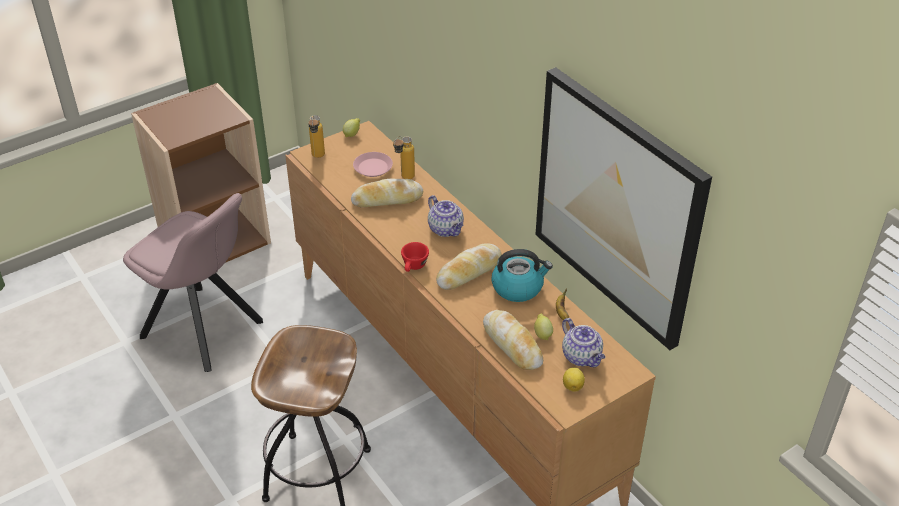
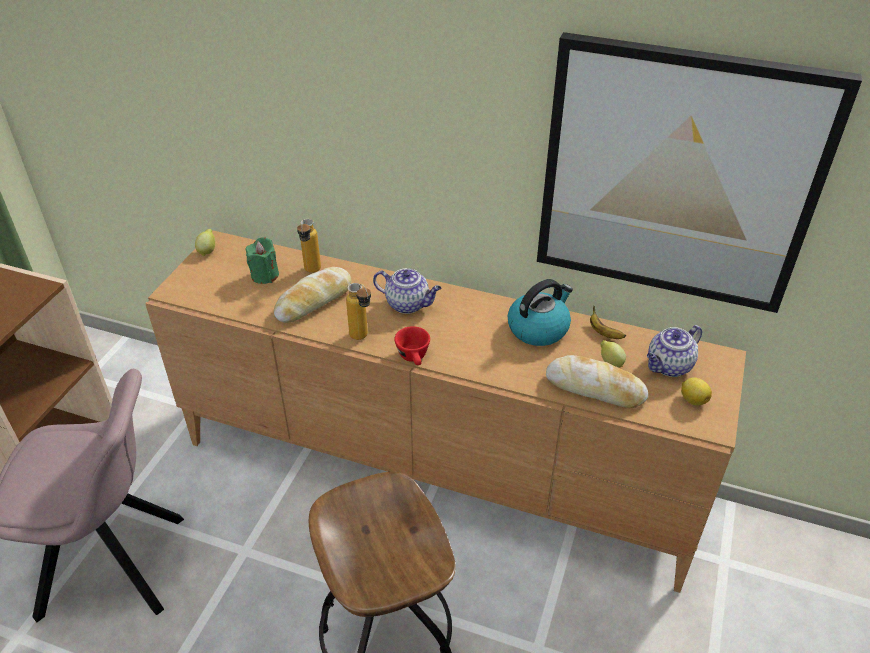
camera: 35 degrees left, 0 degrees up
(317, 158) = (190, 290): bottle -> bottle (362, 339)
(372, 167) = (265, 275): pink plate -> green candle
(469, 272) = (475, 336): bread -> none
(582, 357) = (669, 366): teapot -> teapot turned 120 degrees clockwise

